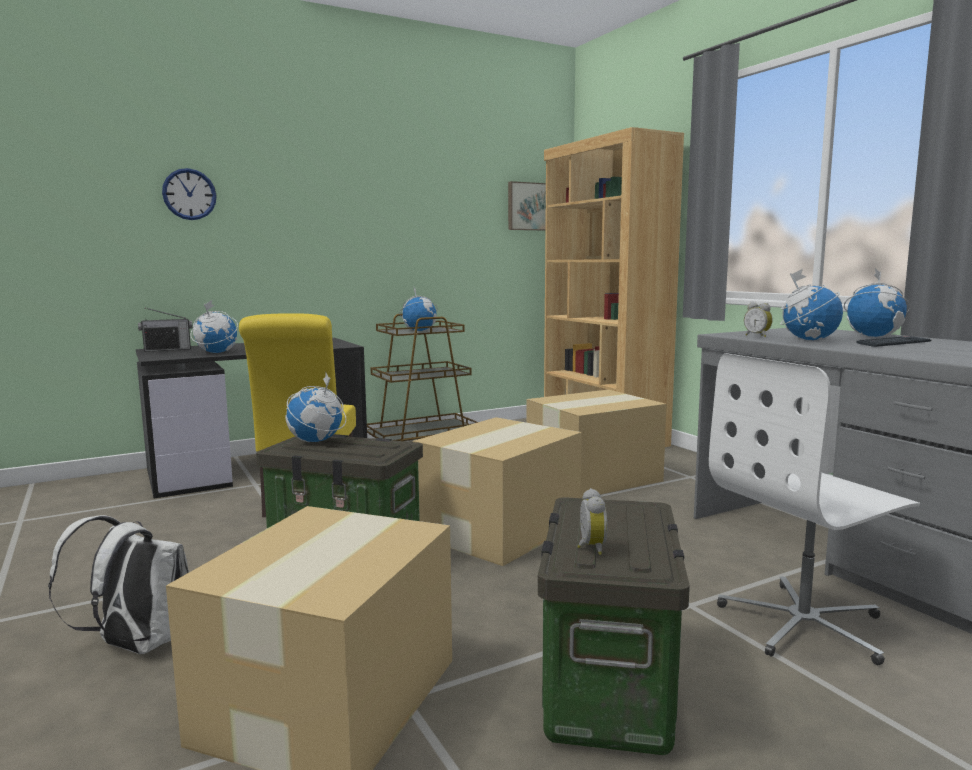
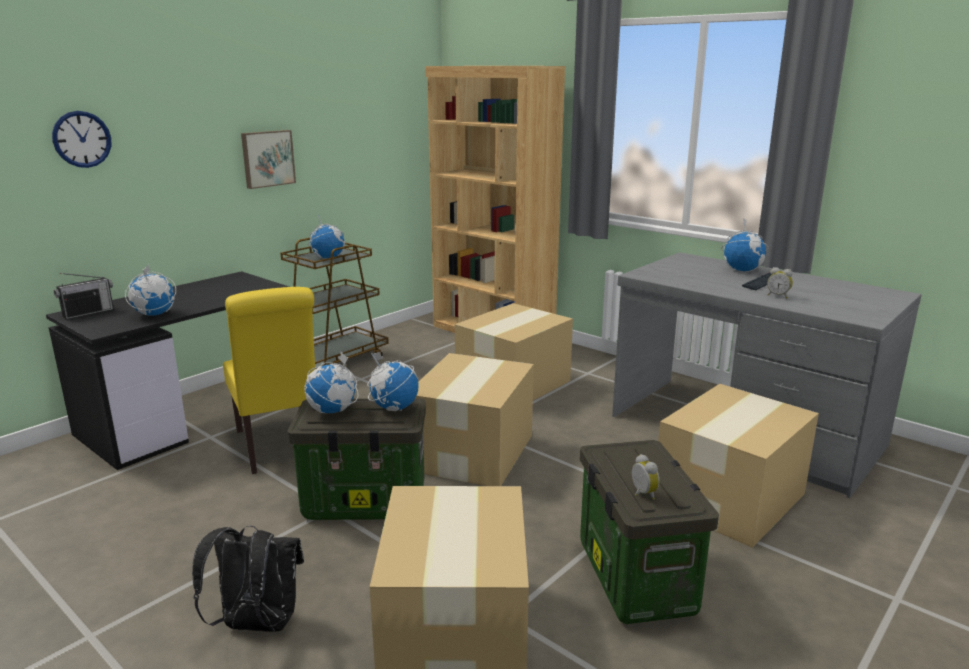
camera: 20 degrees left, 10 degrees up
(134, 646) = (256, 625): white backpack -> black backpack
(528, 206) = (405, 117): picture -> picture (267, 158)
(758, 336) = (664, 276): alarm clock -> alarm clock (778, 296)
(804, 624) = (727, 499): white office chair -> cardboard box
(809, 340) = (705, 281): globe -> globe (394, 408)

